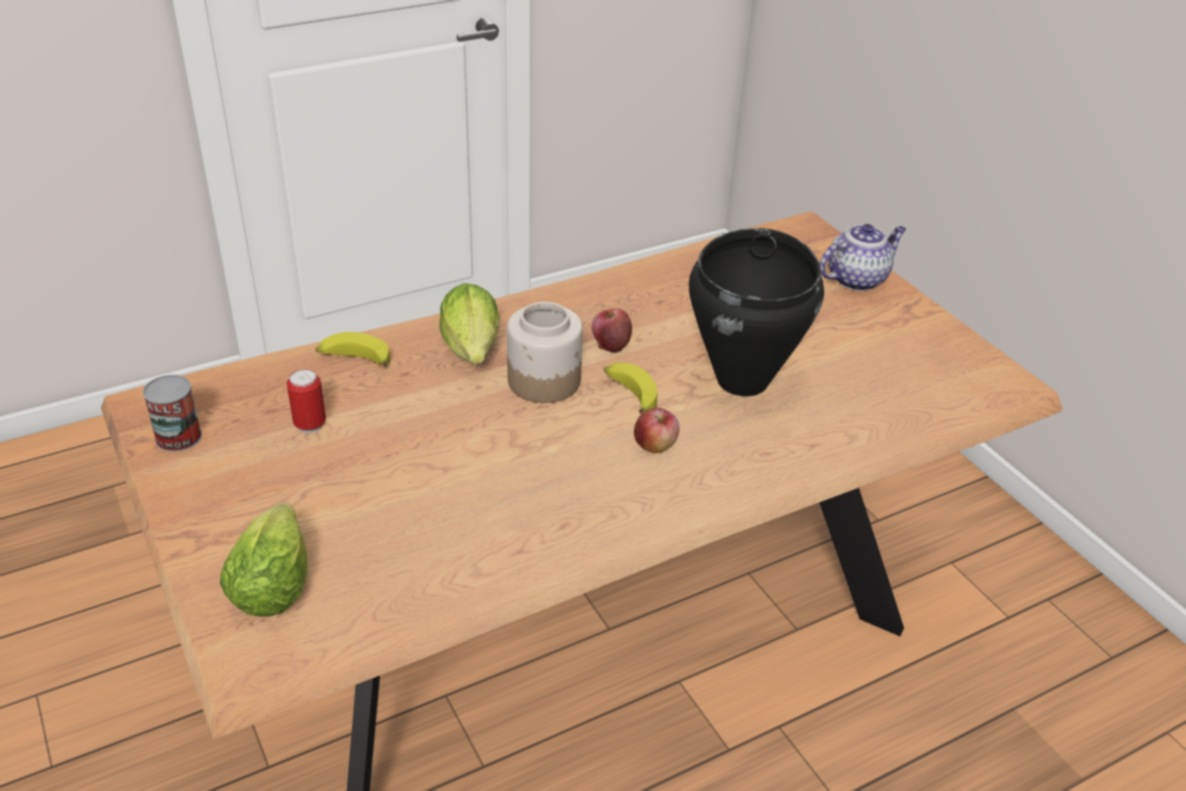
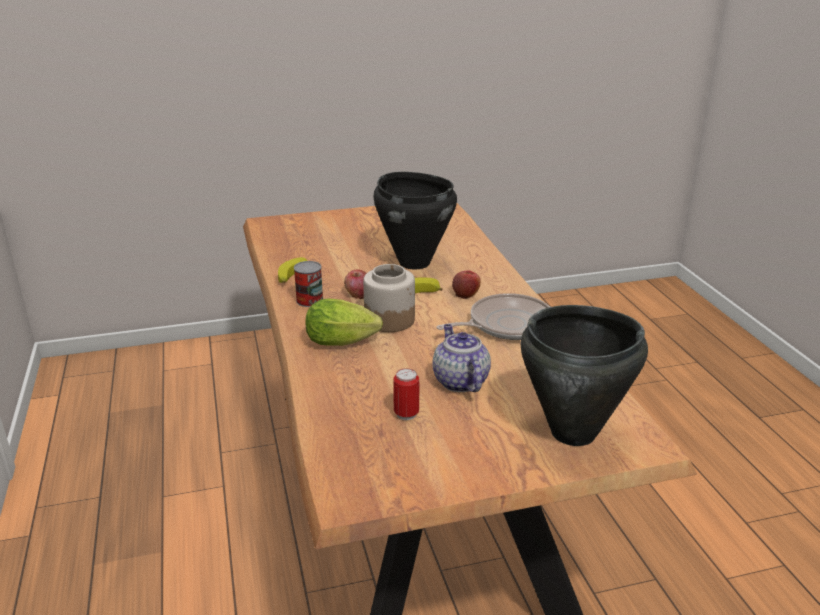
camera: 75 degrees left, 10 degrees down
(178, 437) = (401, 480): can -> can (309, 300)
(275, 581) = (574, 433): lettuce -> black cooking pot
(354, 359) = (329, 391): banana -> banana (293, 277)
(567, 496) = (506, 324): none -> frying pan
(857, 278) = (330, 219): teapot -> teapot (459, 381)

